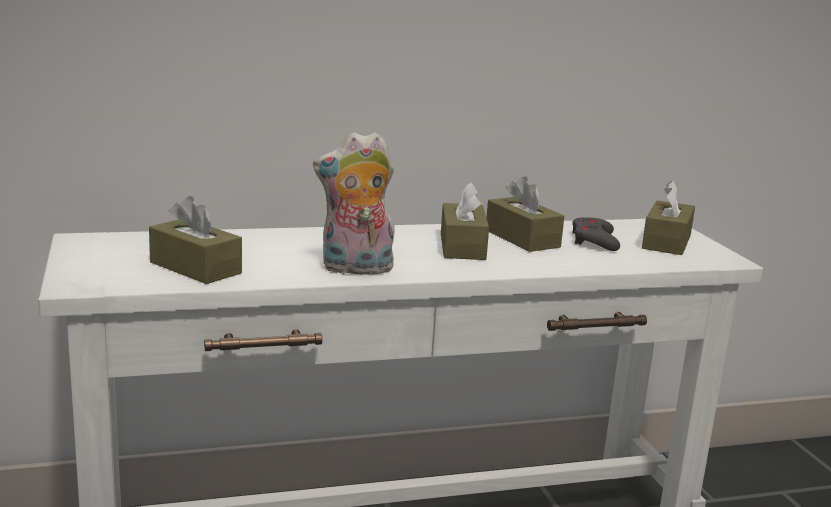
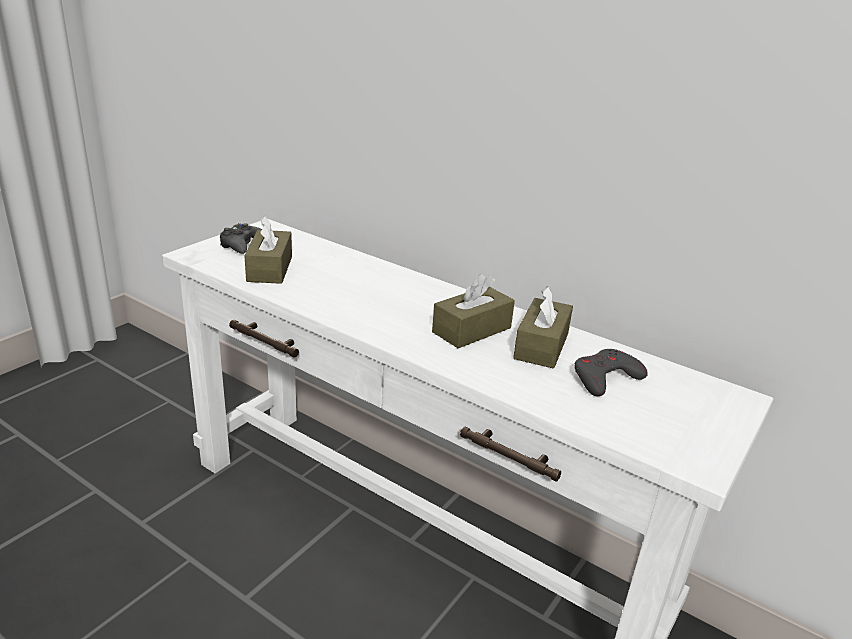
camera: 50 degrees right, 10 degrees up
(106, 261) = (242, 245): none -> black game controller
(355, 269) = (349, 312): plush toy -> none
(666, 242) = (682, 415): brown tissue box -> none

